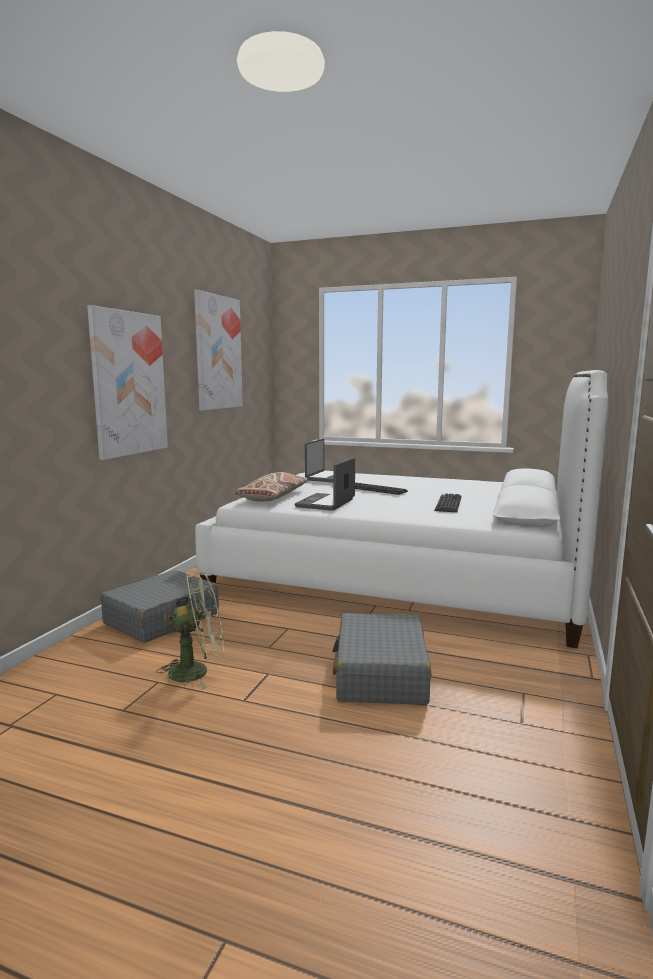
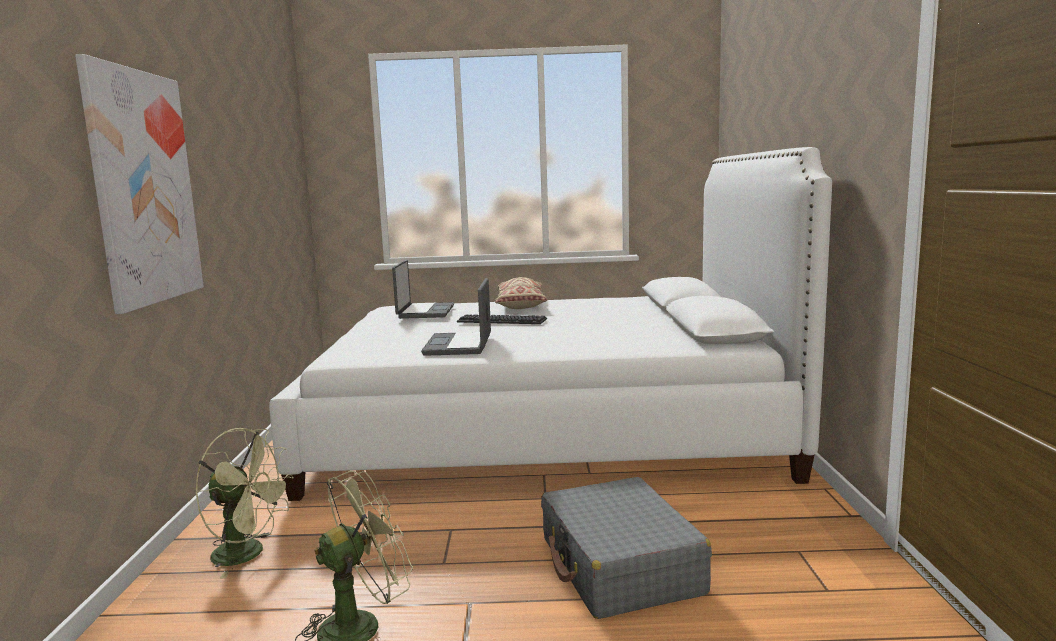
camera: 20 degrees left, 0 degrees up
(162, 619) = (249, 554): grey suitcase -> green fan
(218, 352) = (247, 142): picture -> none
(273, 497) = (375, 346): beige pillow -> beige pillow (521, 305)
(448, 503) = (612, 328): keyboard -> none

